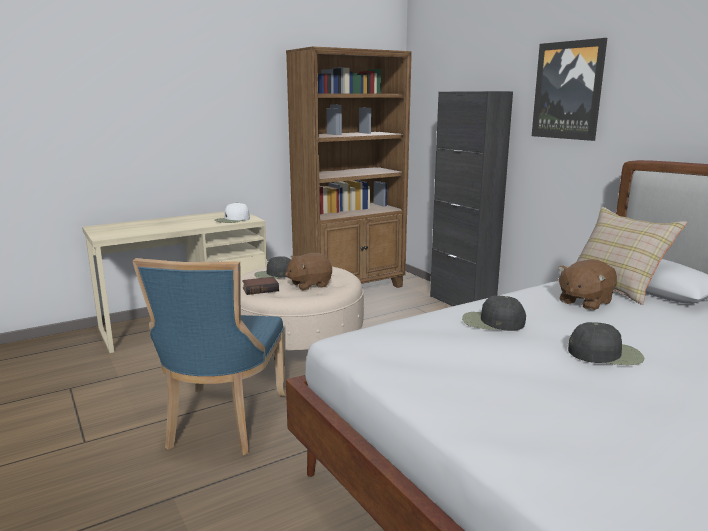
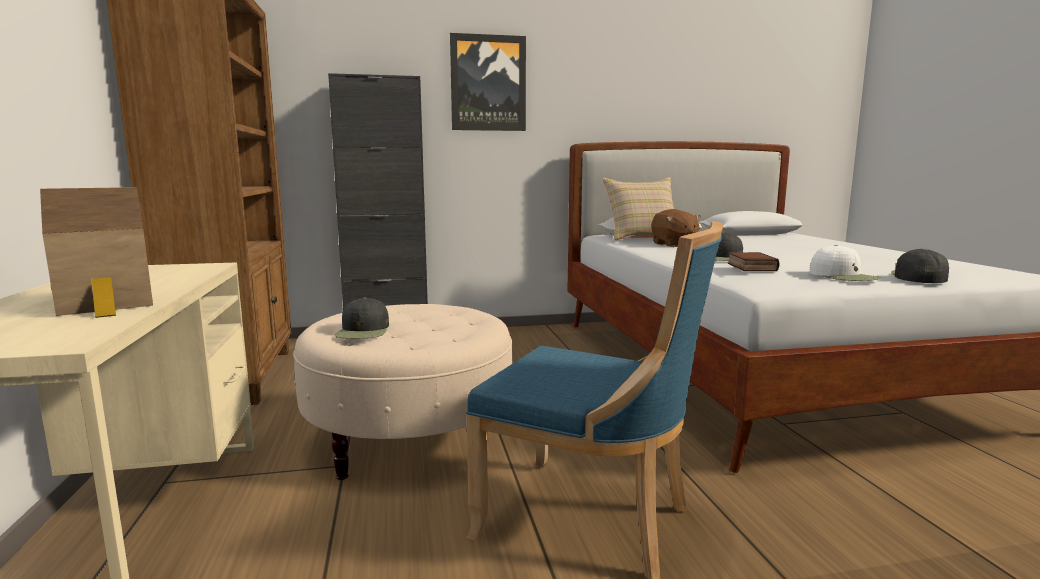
camera: 70 degrees left, 5 degrees down
(160, 227) = (108, 304): none -> toy house
(232, 220) = (181, 271): white cap -> white cap (844, 276)
(261, 289) = (423, 341): book -> book (750, 267)
(309, 285) = (437, 321): brown plush toy -> none
(605, 353) = (788, 251): black cap -> black cap (918, 277)

